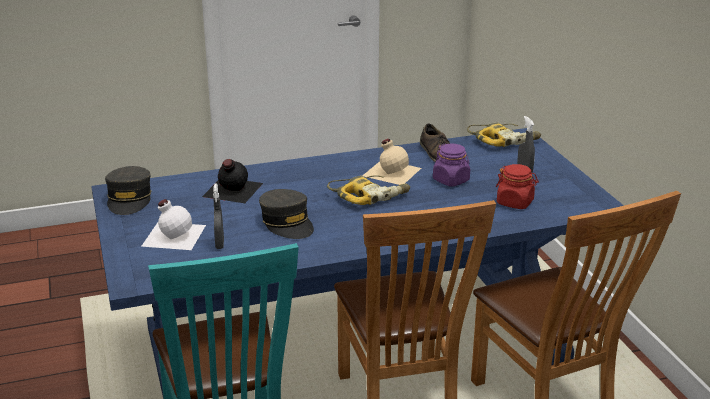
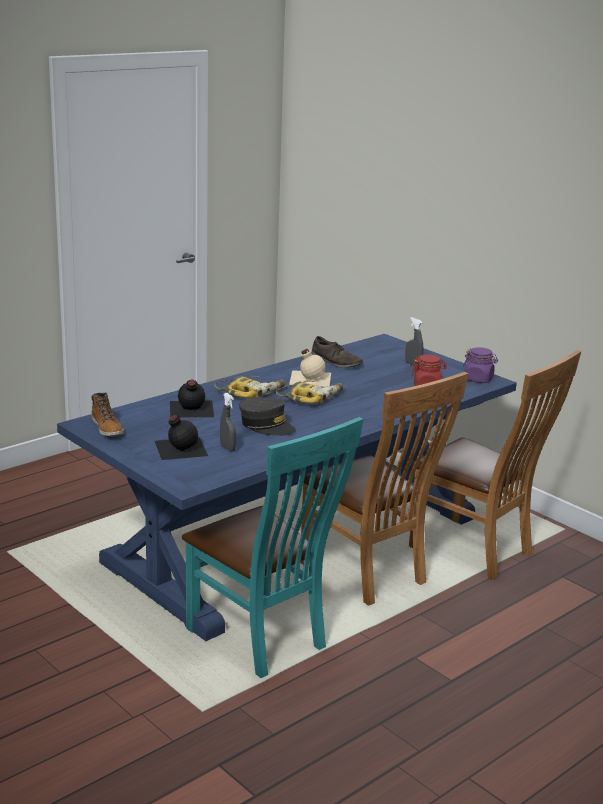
camera: 25 degrees left, 5 degrees down
(129, 199) = (107, 428): grey cap -> boot
(173, 235) = (180, 448): white bottle -> black bottle
(451, 180) = (363, 378): purple jar -> purple jar (478, 379)
(504, 140) = (375, 344): power drill -> power drill (251, 392)

